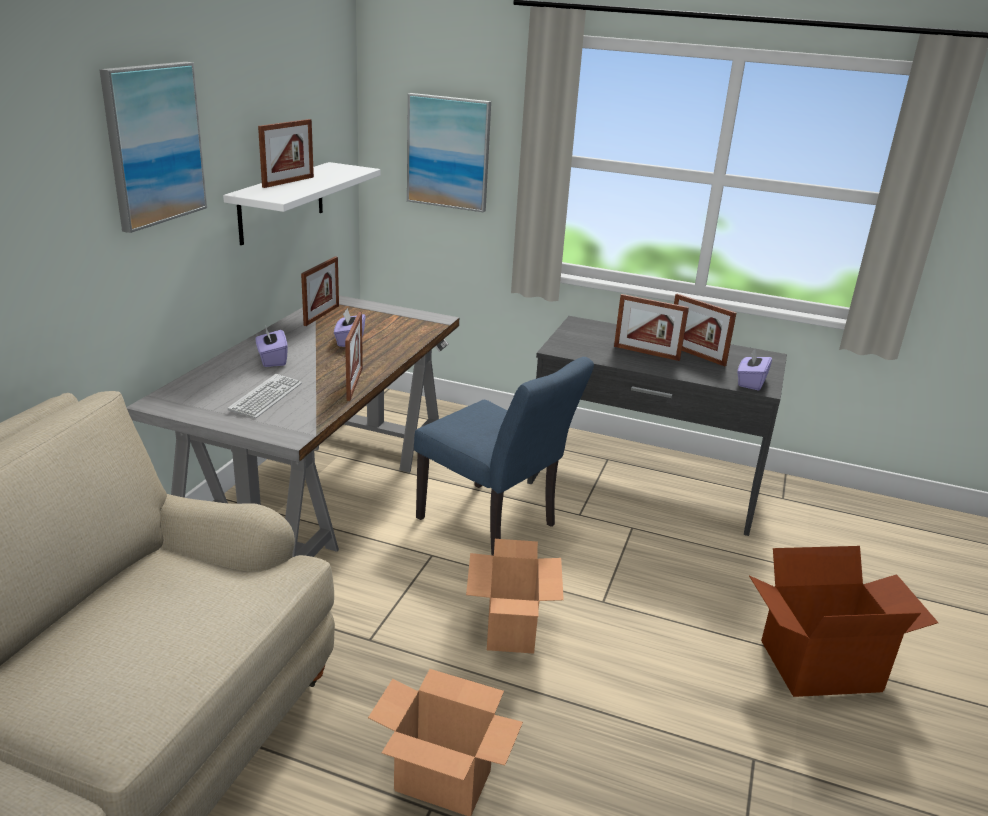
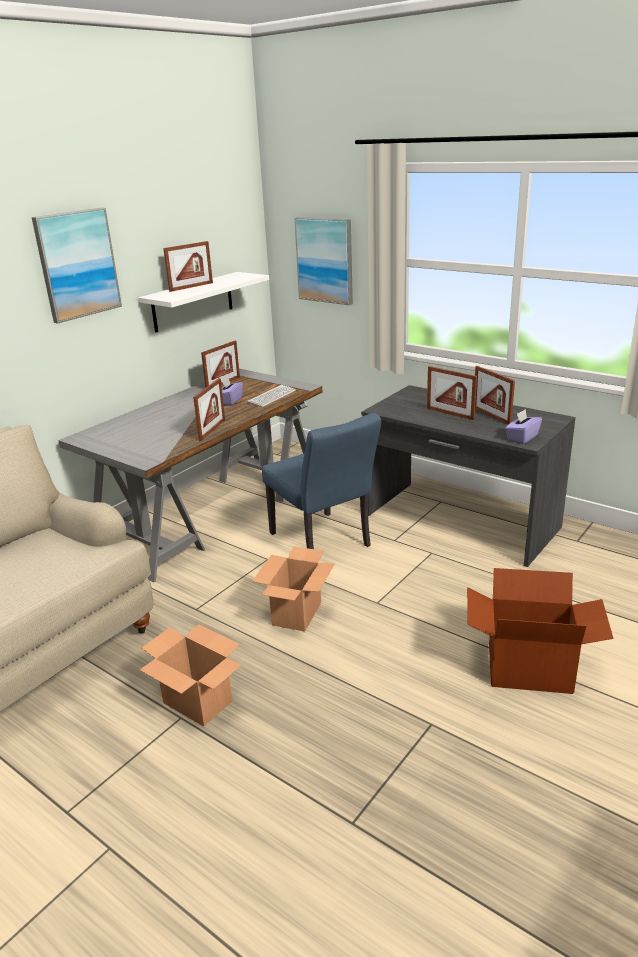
camera: 20 degrees right, 0 degrees up
(266, 397) = (148, 436): keyboard -> keyboard (272, 397)
(272, 360) = (168, 412): purple tissue box -> none

